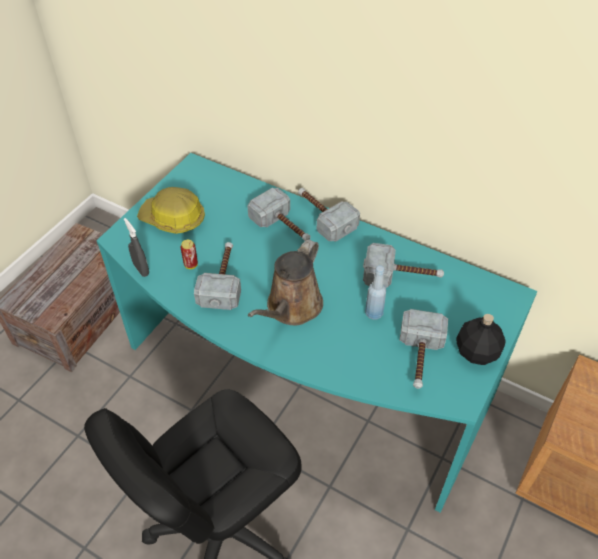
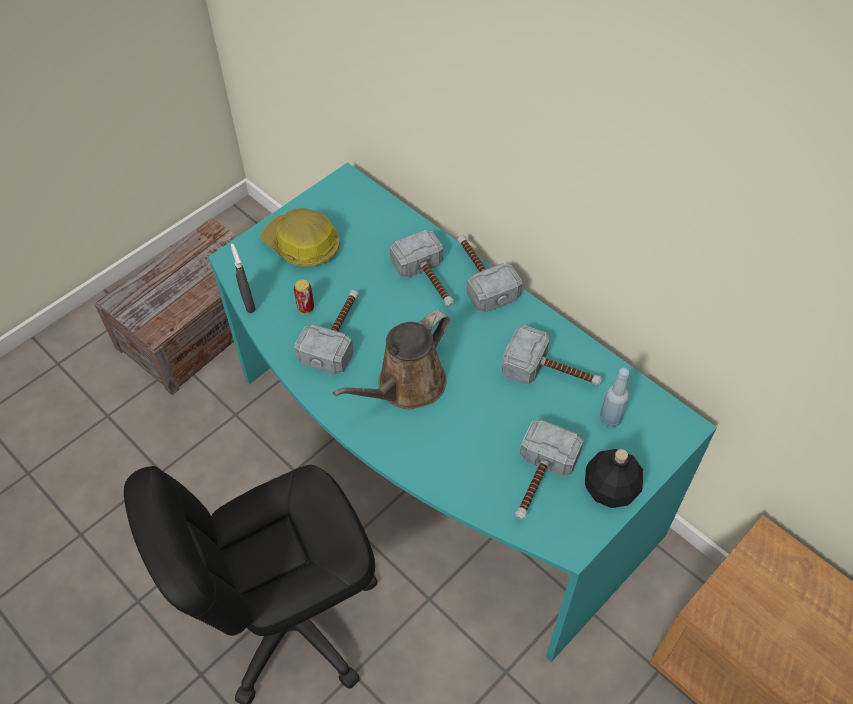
camera: 15 degrees right, 5 degrees up
(374, 313) = (501, 414): blue bottle -> blue bottle (610, 419)

